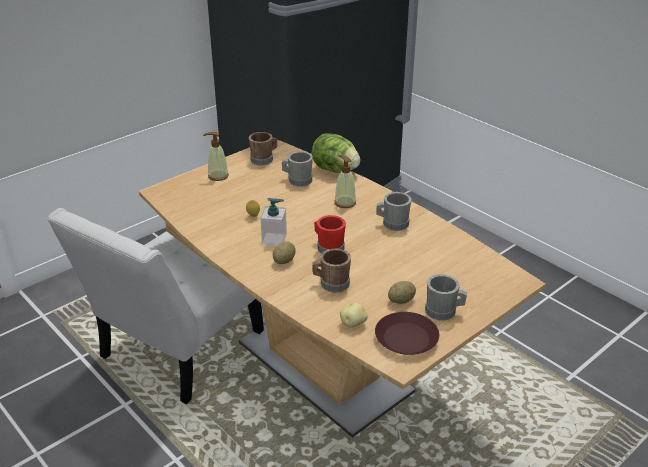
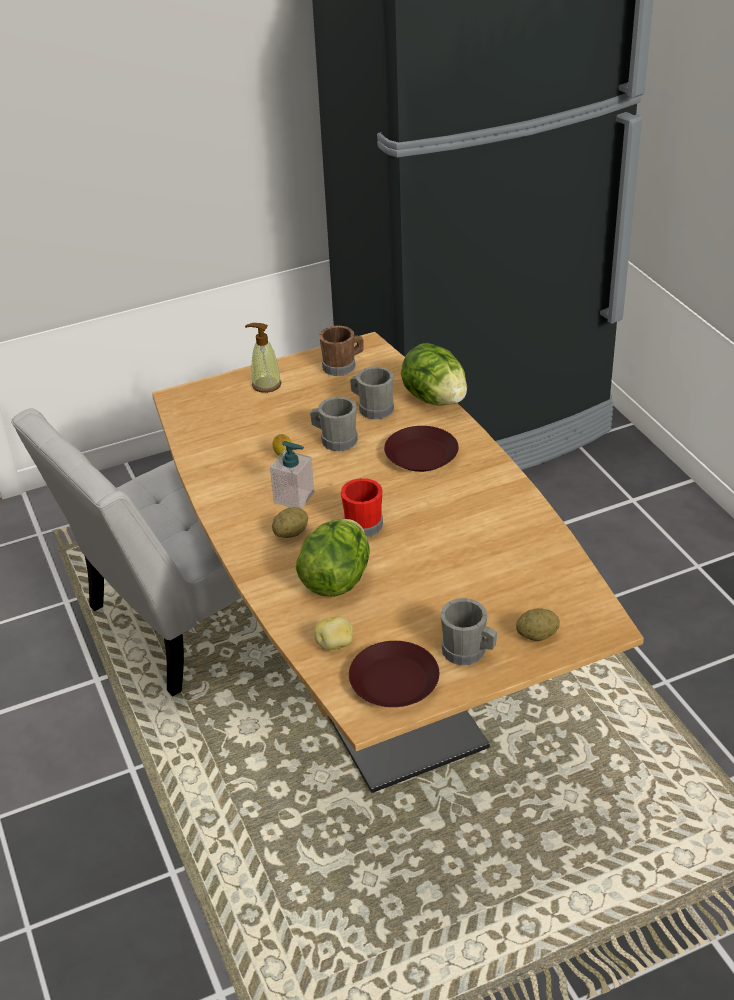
camera: 20 degrees right, 5 degrees up
(331, 284) = (336, 580): brown mug -> lettuce
(345, 203) = (421, 456): soap dispenser -> brown plate
(392, 224) = (471, 501): grey mug -> grey mug (335, 440)
(401, 300) = (418, 623): potato -> potato (537, 635)

